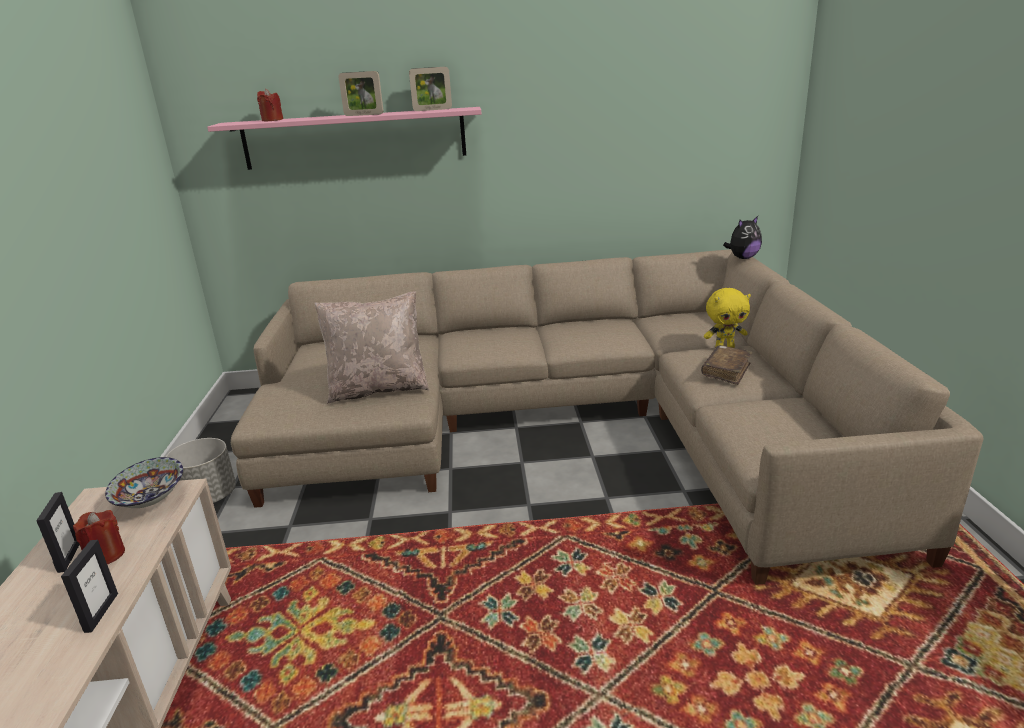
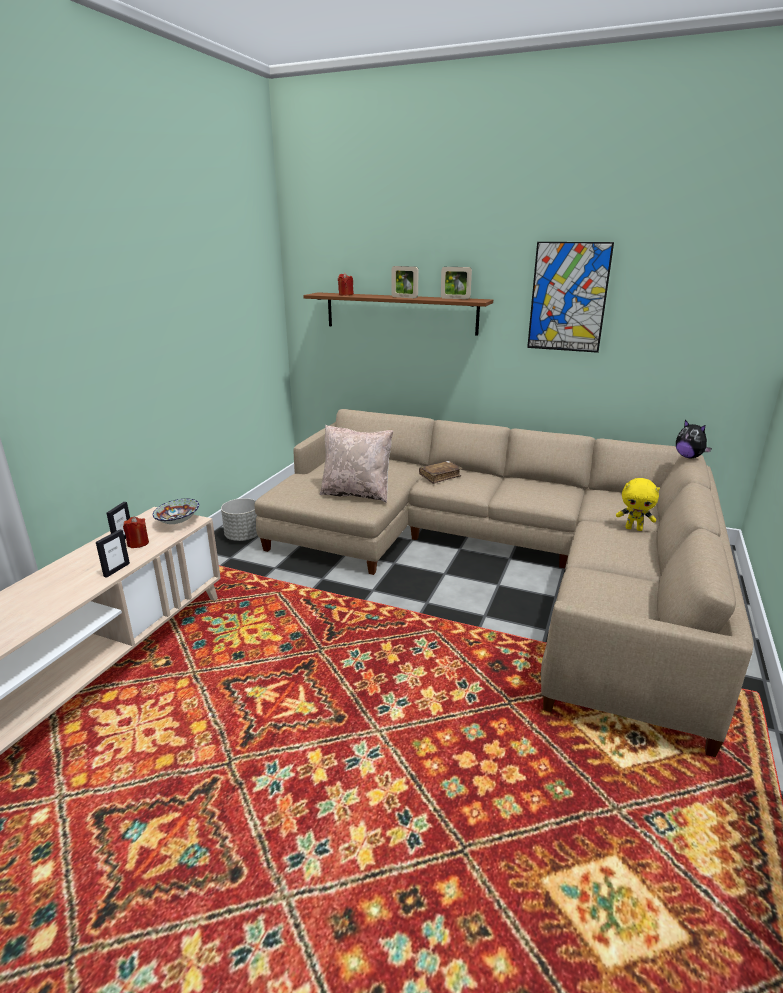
camera: 25 degrees right, 0 degrees up
(354, 138) = (400, 313): pink shelf -> brown shelf
(571, 95) = (568, 297): none -> picture
(726, 371) = (614, 546): brown book -> brown book (440, 476)
(742, 258) = (689, 457): plush toy -> plush toy turned 60 degrees clockwise

